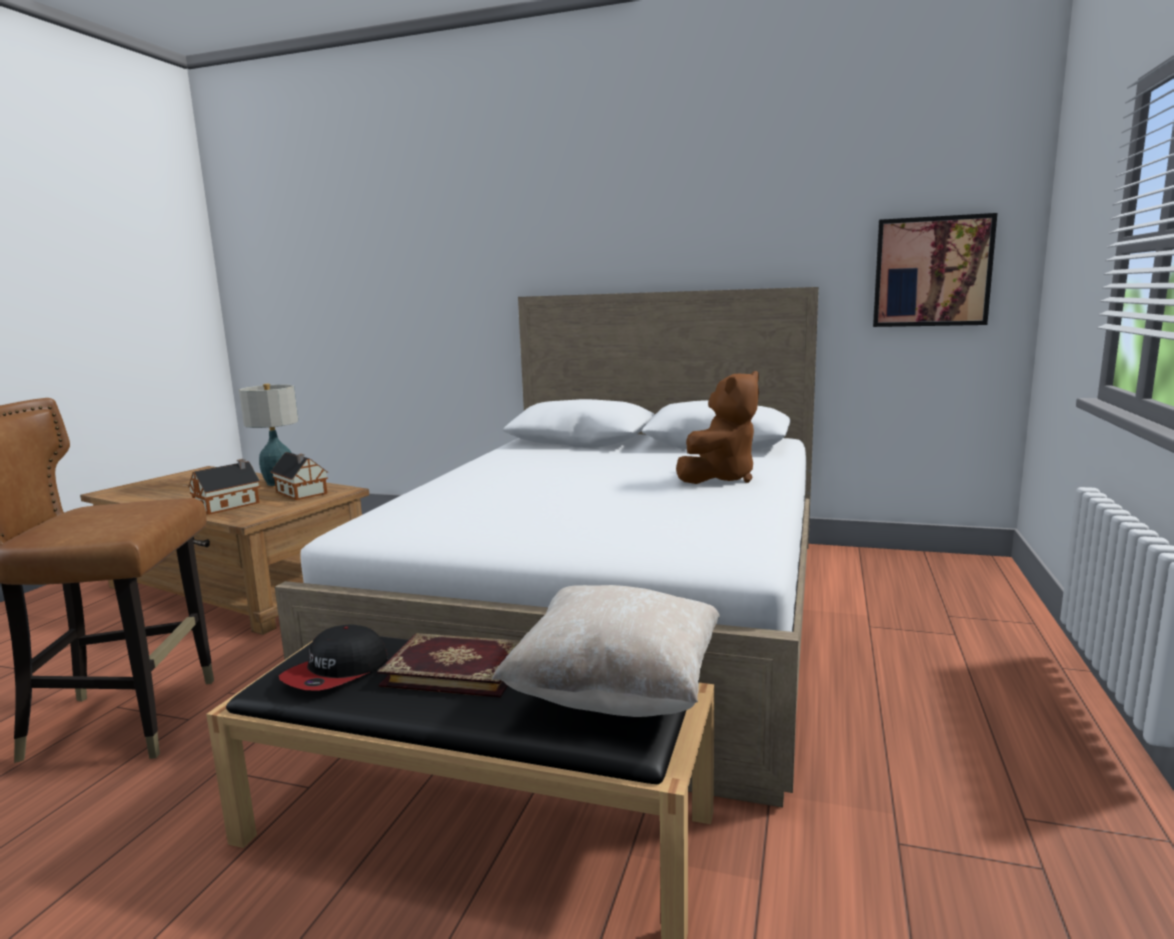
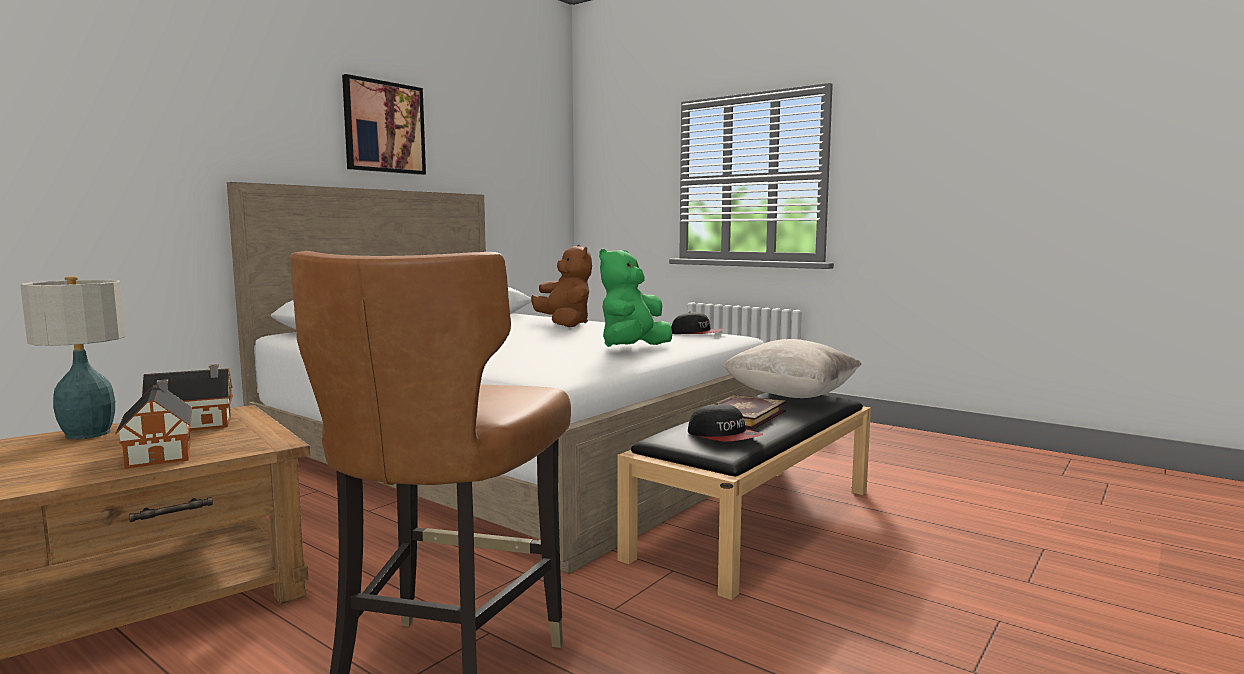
camera: 70 degrees left, 5 degrees down
(551, 531) = (633, 349): none -> green plush toy
(728, 541) = (697, 334): none -> cap
(932, 272) = (531, 190): picture -> picture (384, 127)

